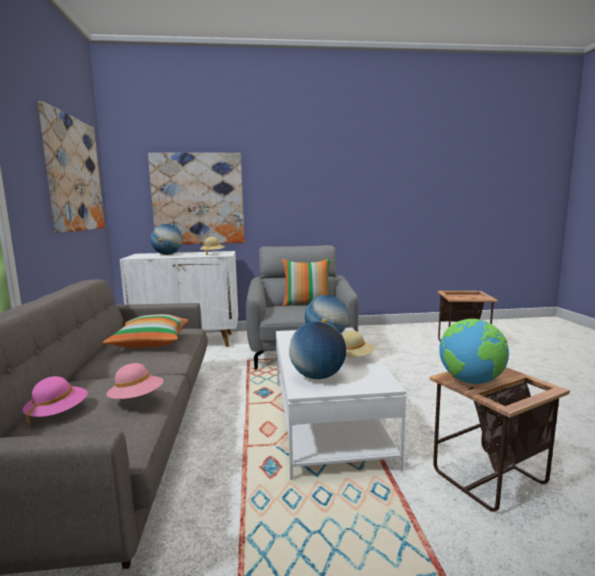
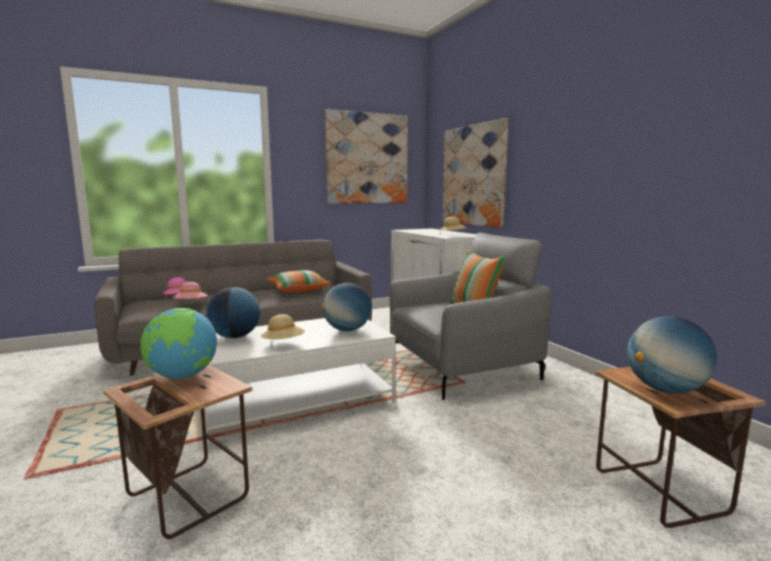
camera: 70 degrees right, 0 degrees up
(167, 254) = (433, 231): globe -> globe (665, 389)

